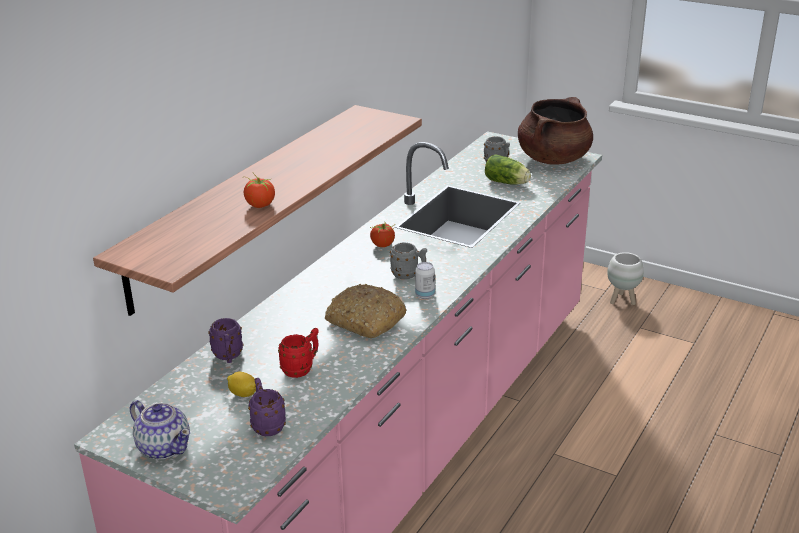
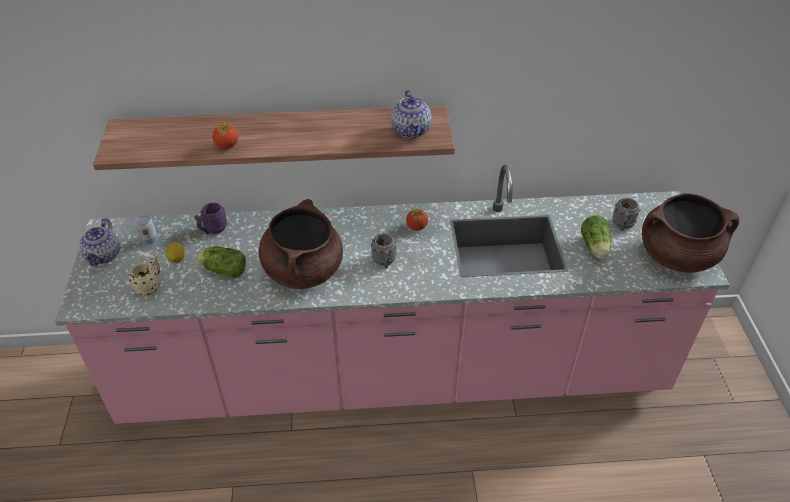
camera: 55 degrees right, 15 degrees up
(266, 425) = (151, 286): purple mug -> beige mug
(301, 369) = (222, 270): red mug -> lettuce
(364, 321) = (303, 270): bread -> brown cooking pot
(370, 125) = (411, 130): none -> teapot
(425, 295) = (364, 284): can -> can (150, 240)
(622, 300) = (731, 422): white planter -> none

